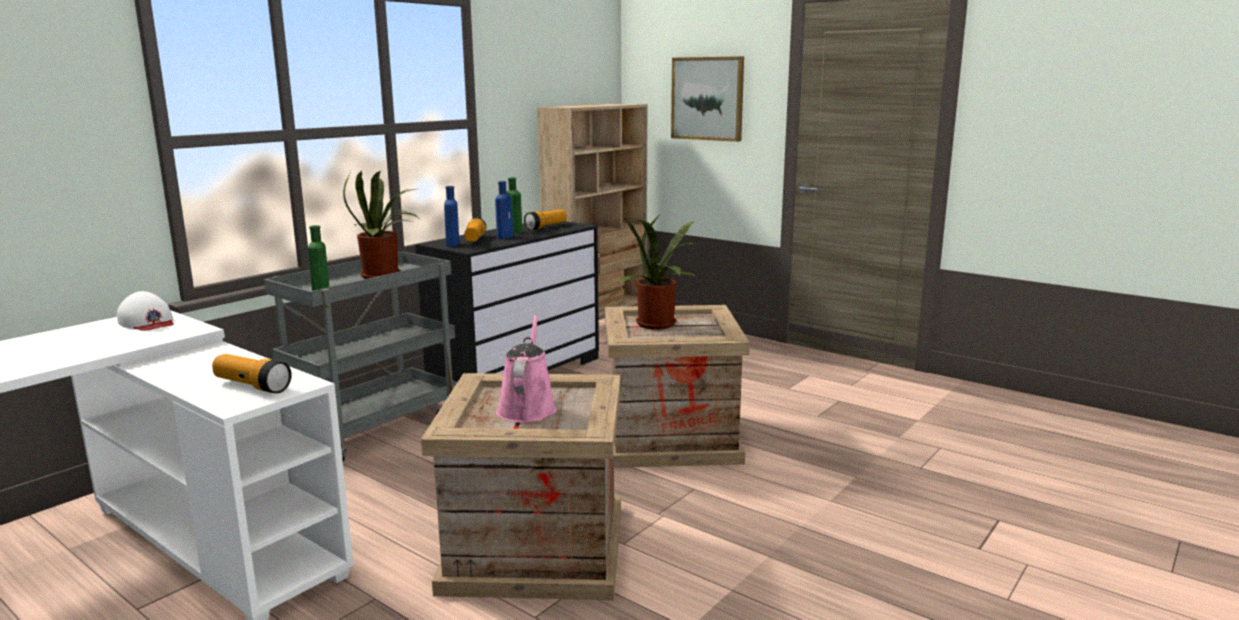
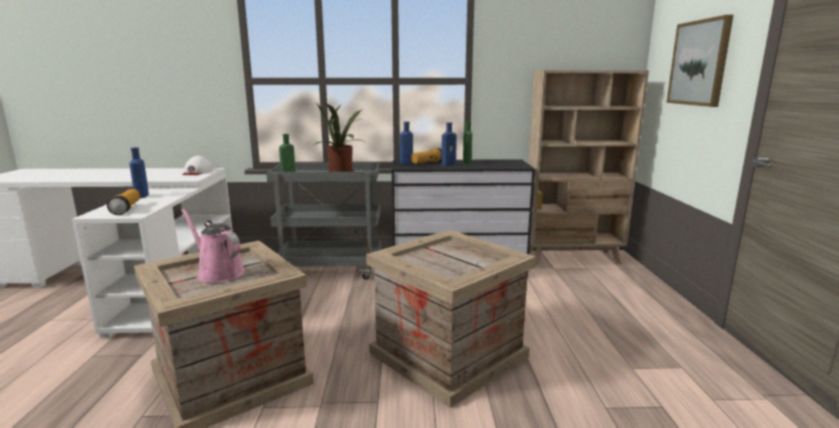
camera: 50 degrees right, 0 degrees up
(183, 373) = (141, 196): none -> blue bottle
(527, 408) = (218, 273): pink watering can -> pink watering can turned 105 degrees counterclockwise
(546, 227) = (497, 163): flashlight -> none
(659, 325) = (446, 254): potted plant -> none

